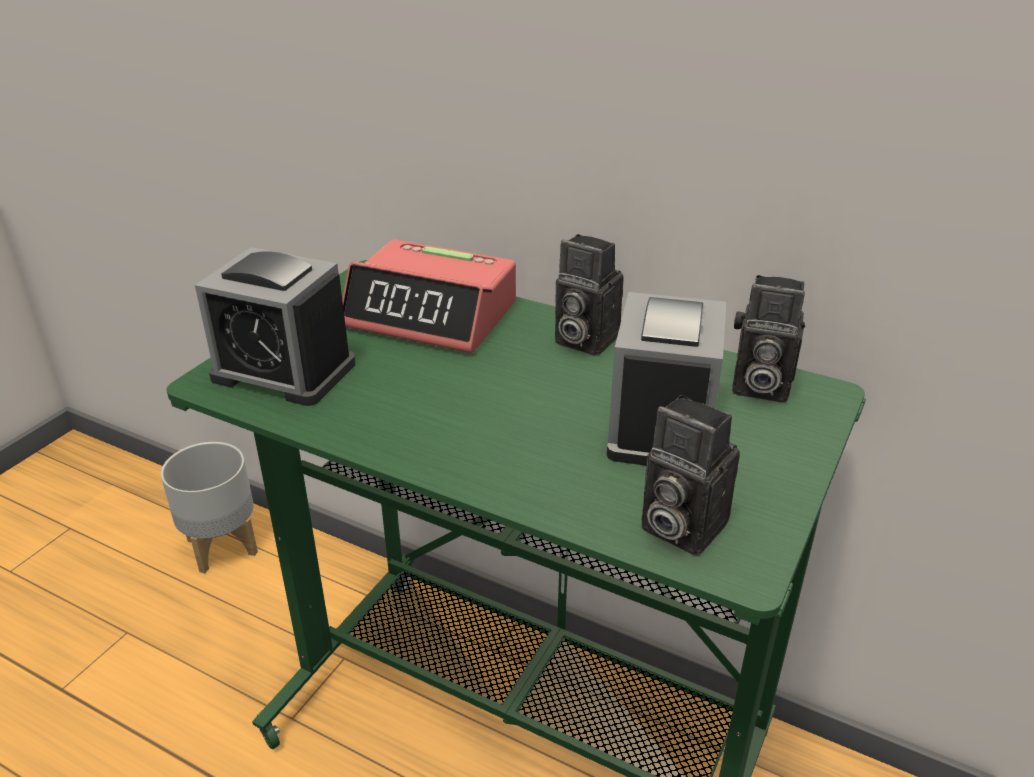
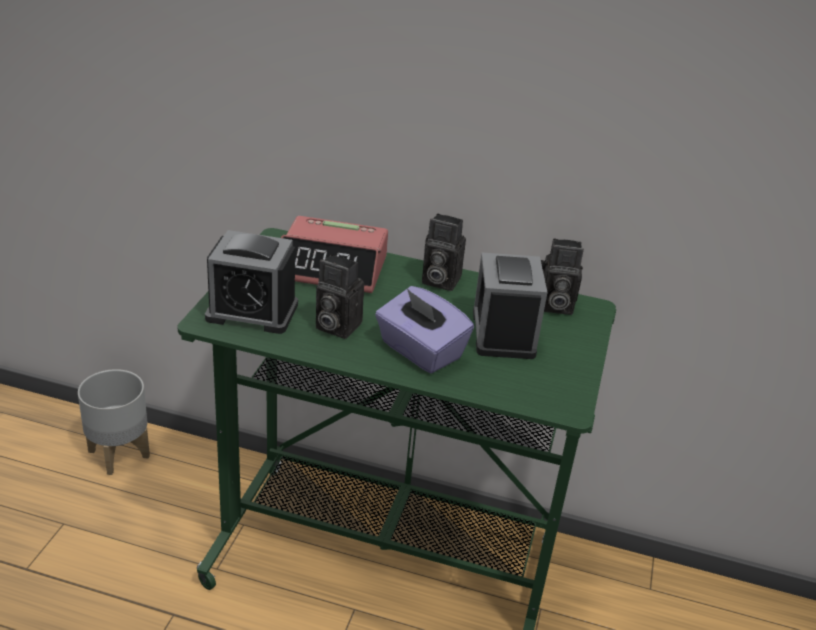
camera: 15 degrees left, 0 degrees up
(513, 447) = (420, 351): none -> purple tissue box
(677, 526) = (528, 389): camera -> camera (335, 326)

